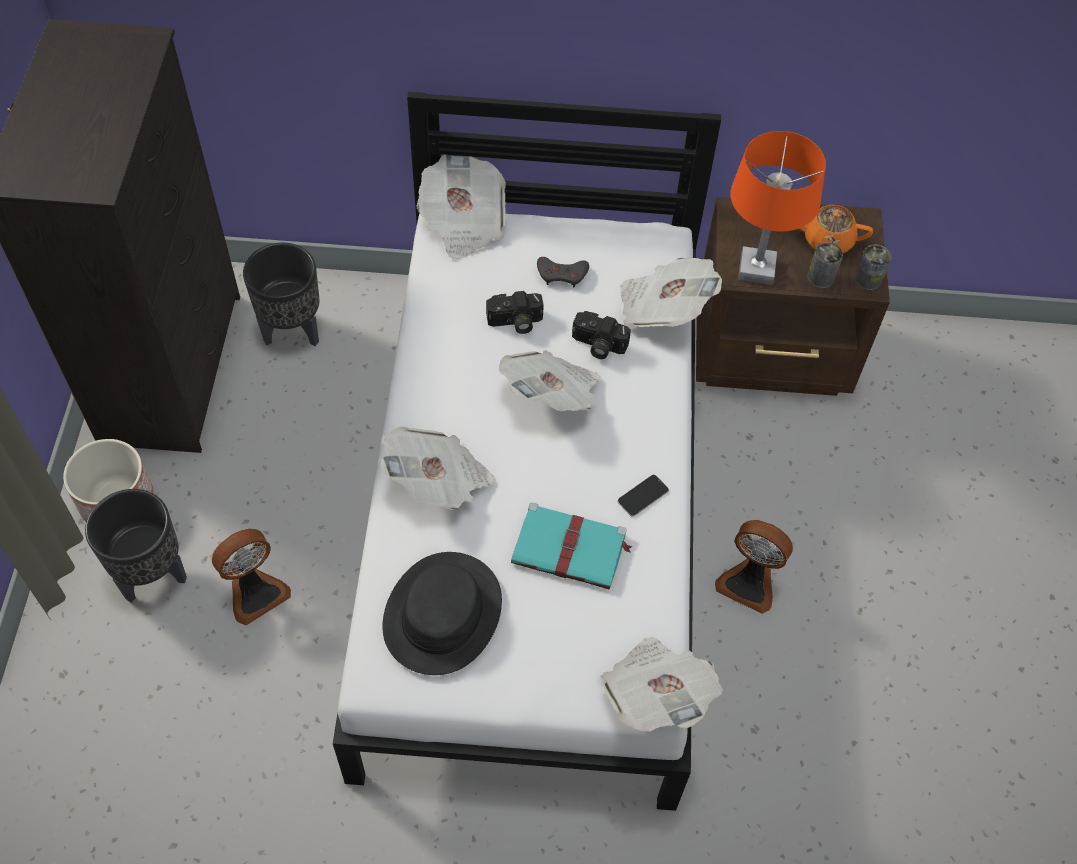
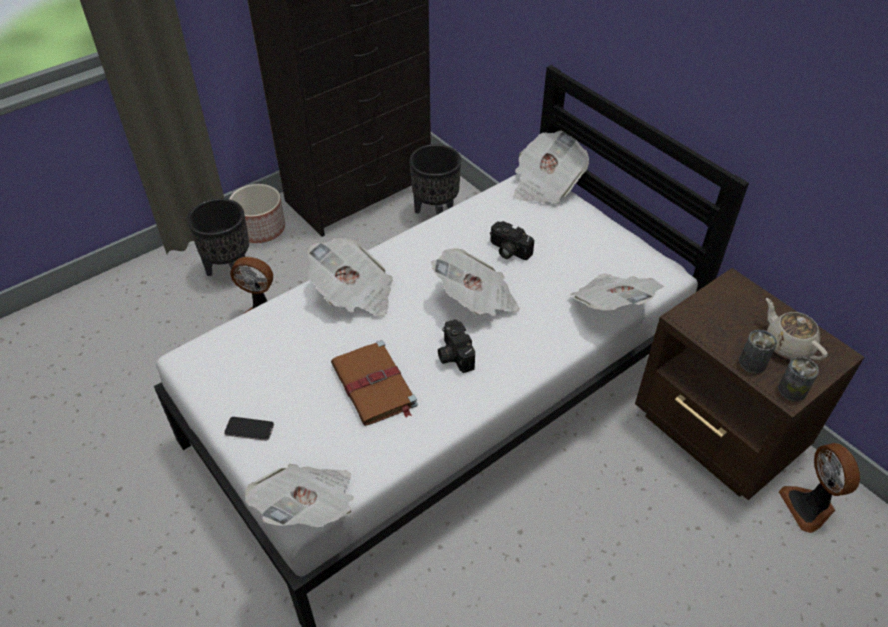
camera: 50 degrees right, 10 degrees down
(442, 614) = (262, 357): black hat -> none
(562, 274) = (570, 246): grey game controller -> none
(571, 549) = (374, 386): turquoise book -> brown book
(597, 345) = (540, 295): camera -> camera (453, 354)
(643, 496) = (456, 394): phone -> phone (249, 429)
(749, 583) = (527, 553): fan -> fan (809, 506)
(756, 269) = (705, 325): orange table lamp -> none
(826, 240) = (787, 345): orange teapot -> beige teapot

